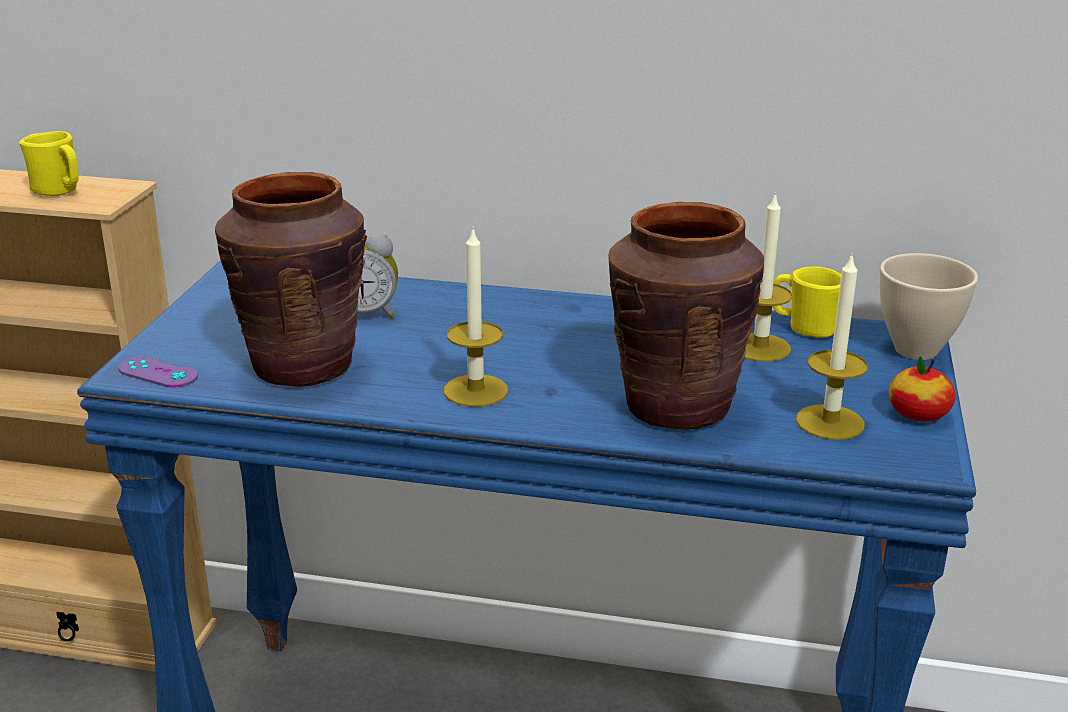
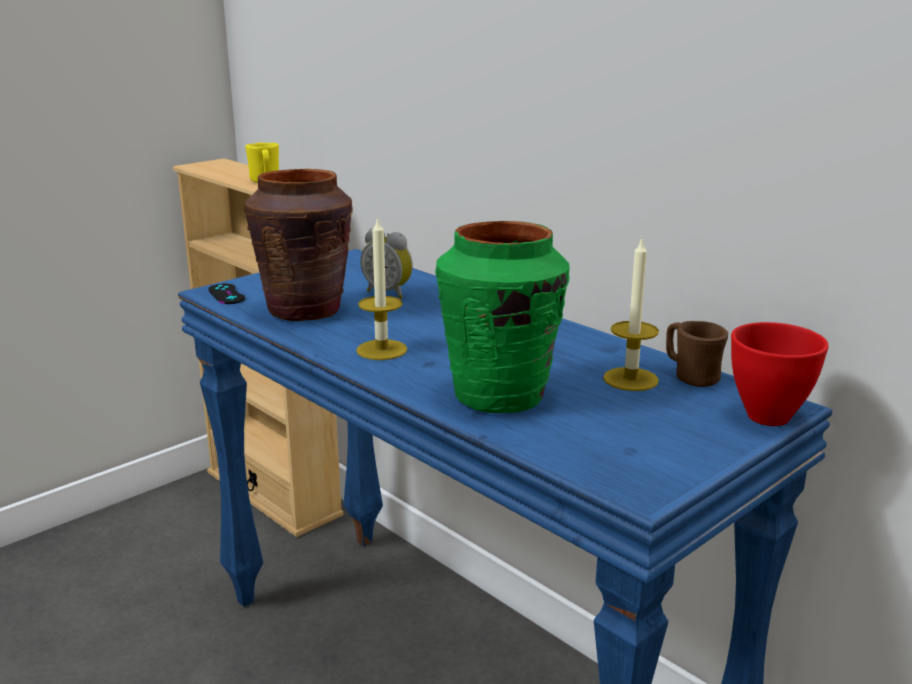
camera: 35 degrees right, 5 degrees down
(158, 372) = (226, 294): purple game controller -> black game controller
(676, 406) = (499, 396): brown vase -> green vase
(804, 328) = (691, 377): yellow mug -> brown mug
(830, 422) = (602, 441): candle -> none
(918, 351) = (769, 418): beige bowl -> red bowl
(918, 414) = (689, 459): apple -> none

